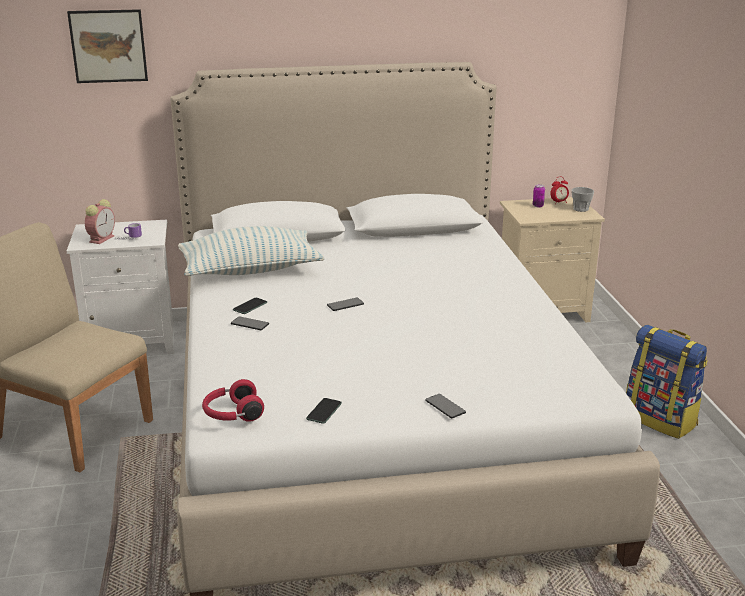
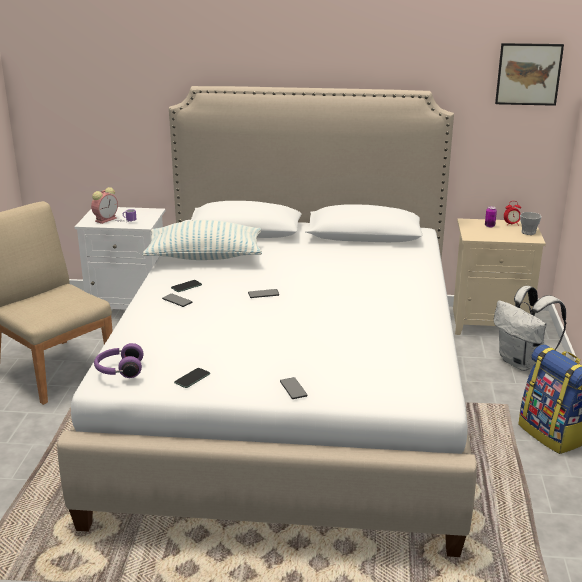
camera: 15 degrees right, 0 degrees up
(108, 46) = (124, 62): picture -> picture (528, 74)
(232, 414) = (119, 370): red headphones -> purple headphones
(596, 349) = (523, 363): none -> white backpack

